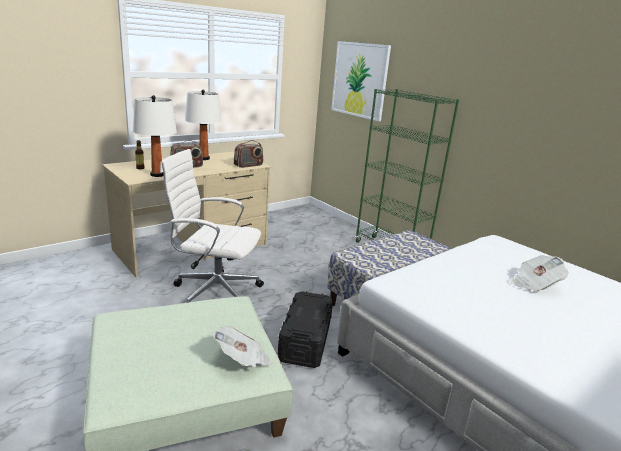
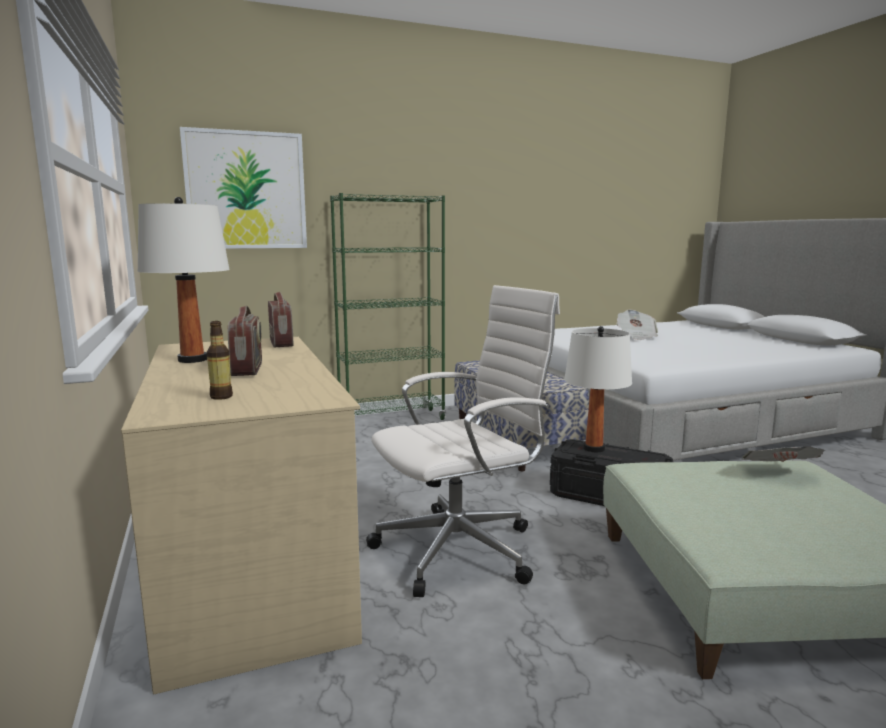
camera: 70 degrees left, 10 degrees down
(157, 175) = (296, 386): white table lamp -> white table lamp (593, 448)
(214, 292) = (461, 549): white office chair -> white office chair turned 150 degrees counterclockwise

